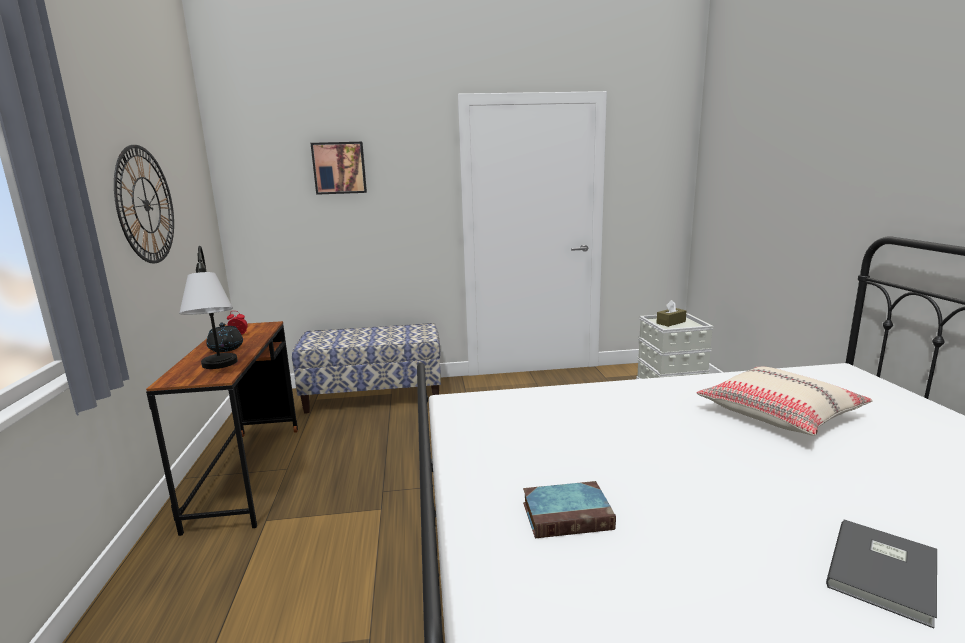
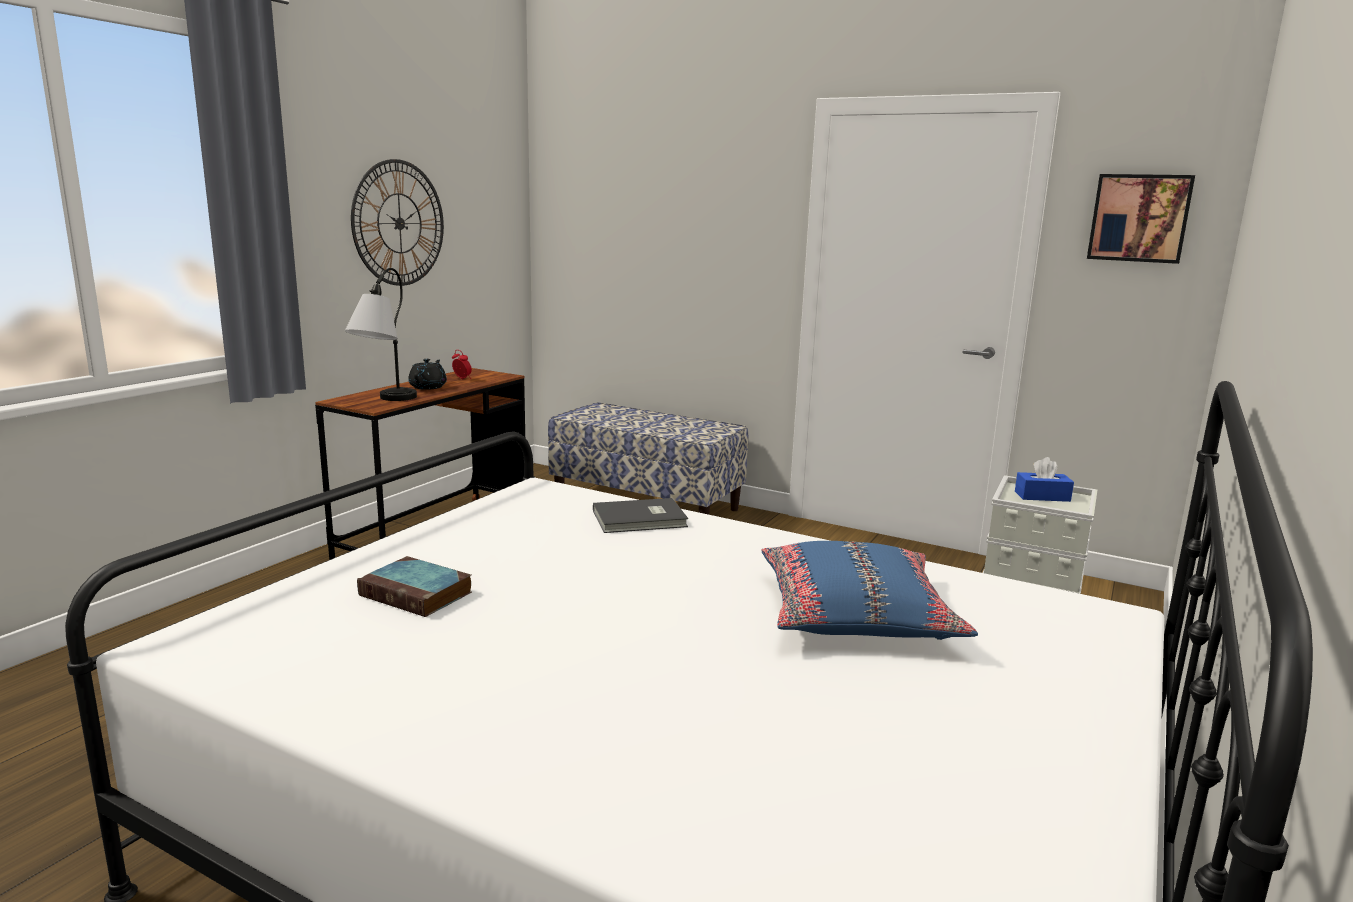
camera: 35 degrees right, 0 degrees up
(339, 168) = (658, 197): picture -> picture (1139, 218)
(671, 322) = (1042, 496): brown tissue box -> blue tissue box
(779, 413) = (856, 614): beige pillow -> blue pillow
(886, 572) = (560, 748): grey book -> grey book (641, 519)

